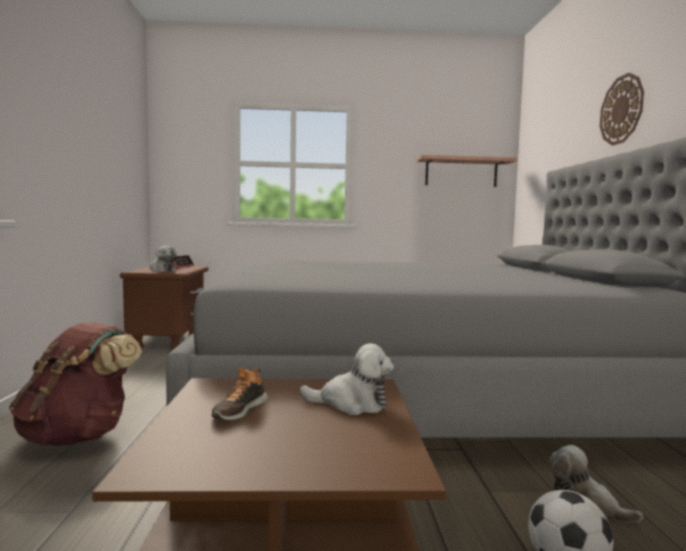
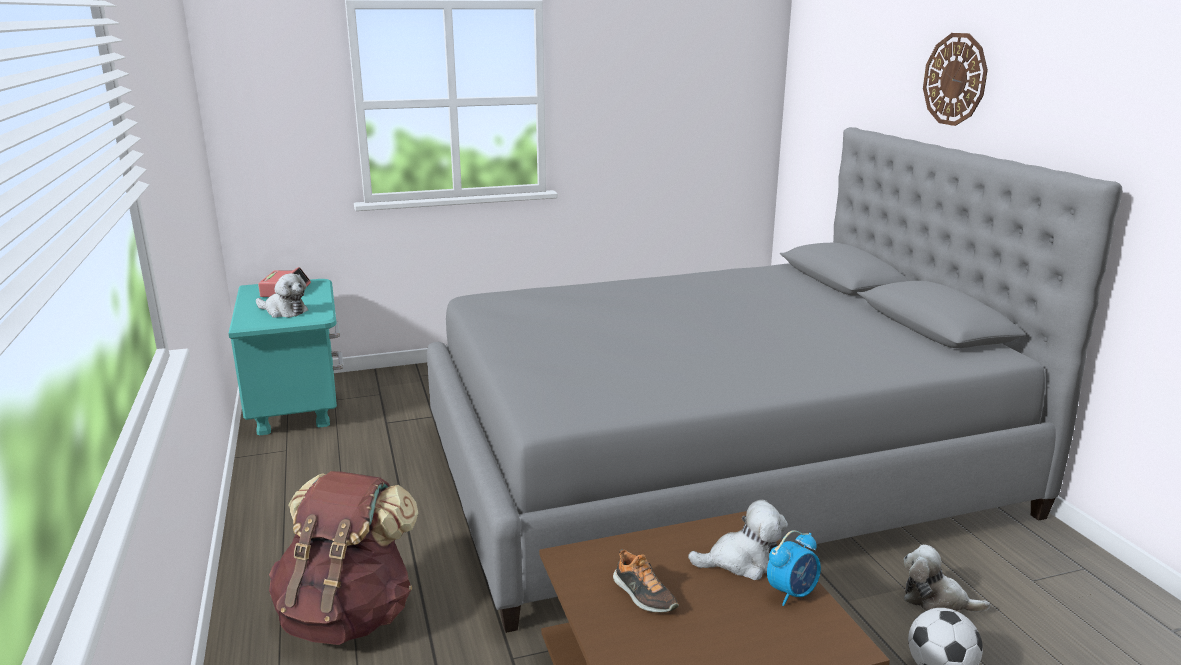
camera: 15 degrees left, 15 degrees up
(170, 339) = (299, 406): brown nightstand -> turquoise nightstand
(239, 410) = (643, 595): shoe -> shoe turned 45 degrees counterclockwise
(380, 427) = (792, 593): none -> alarm clock
(461, 173) = (707, 100): shelf -> none

